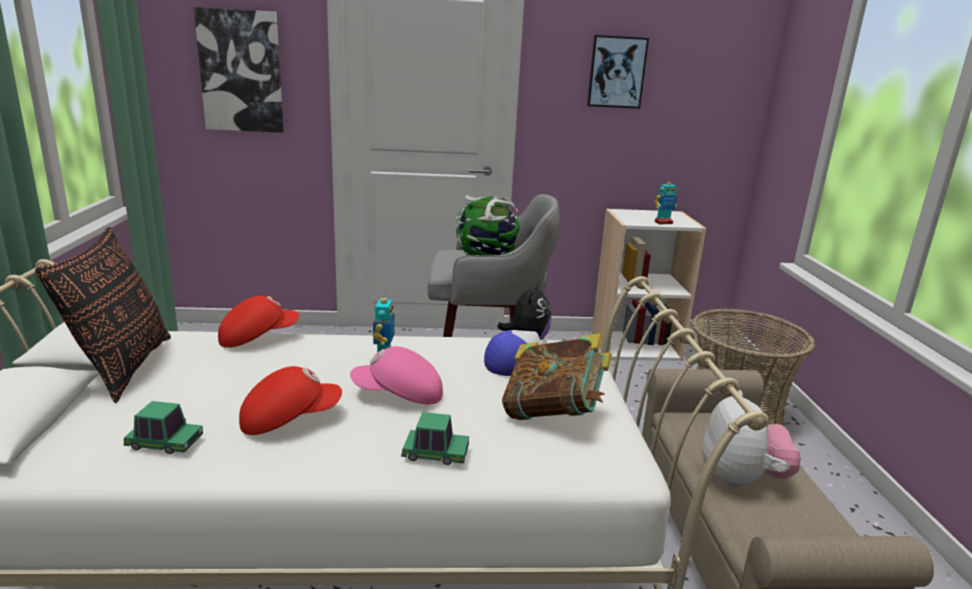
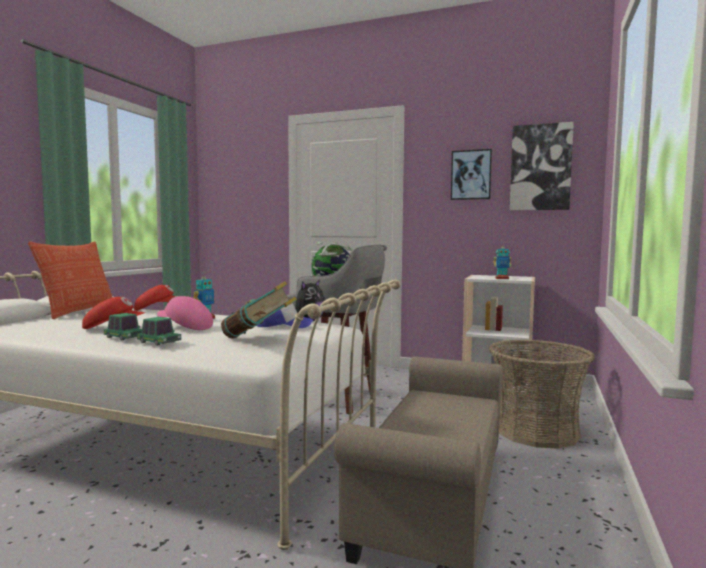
camera: 25 degrees right, 15 degrees down
(124, 368) = (78, 312): black pillow -> orange pillow
(164, 443) = (45, 328): toy car -> toy car (124, 337)
(241, 71) = (243, 194): picture -> picture (540, 167)
(741, 479) = (422, 424): plush toy -> none

